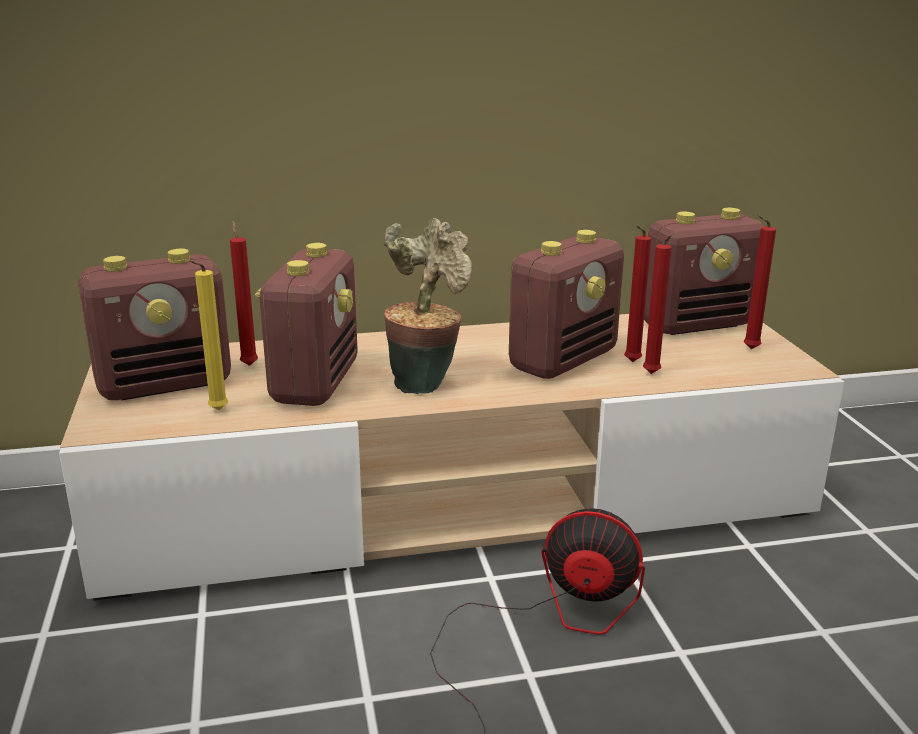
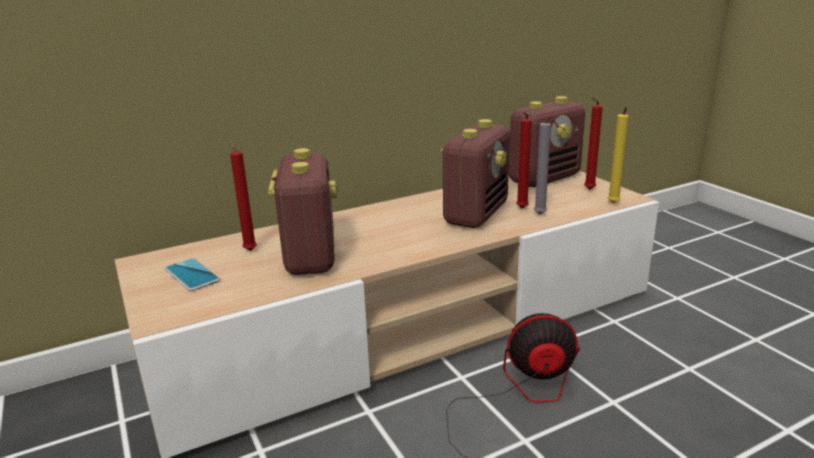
camera: 15 degrees left, 0 degrees up
(166, 384) = (192, 275): radio -> phone
(216, 411) = (247, 289): yellow candle -> yellow candle (613, 204)
(426, 381) = (391, 242): potted plant -> none
(652, 375) = (541, 215): red candle -> grey candle

